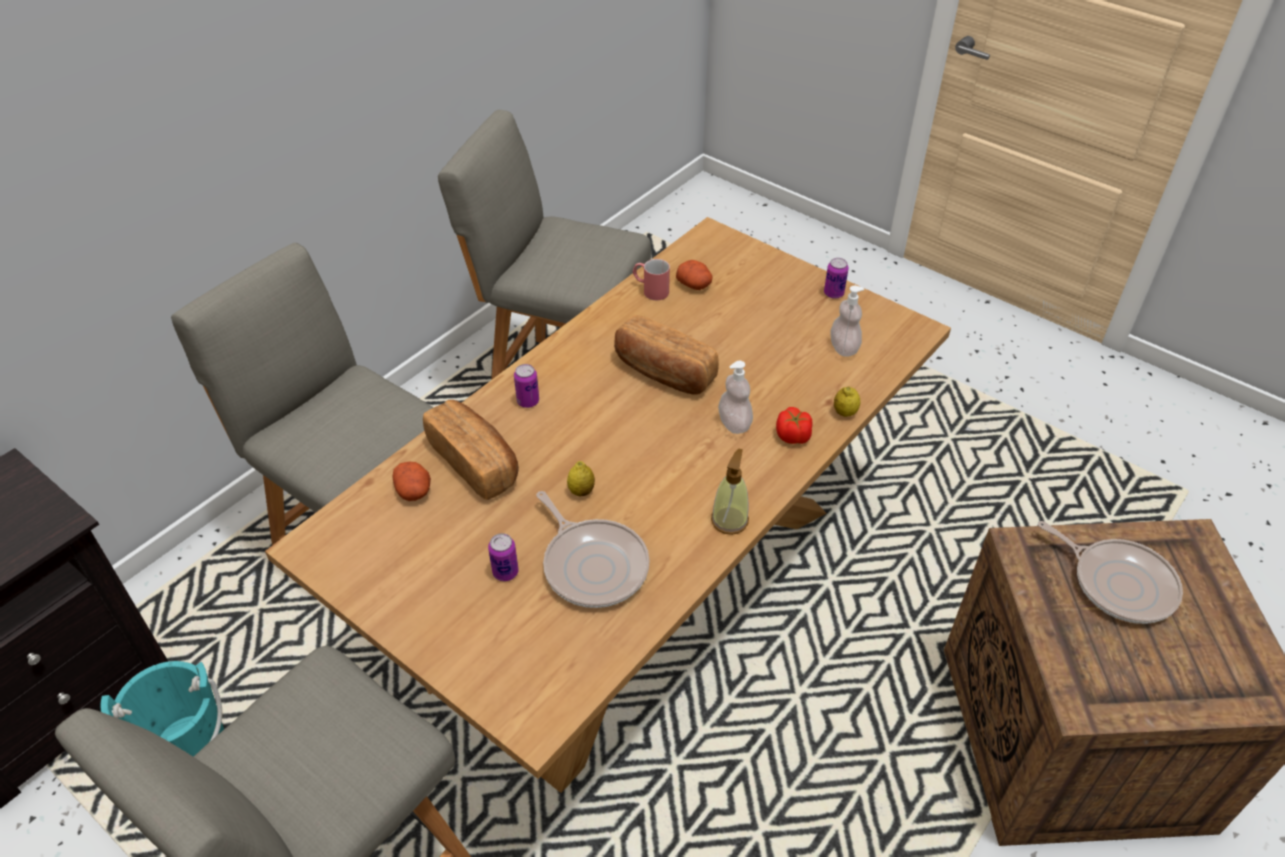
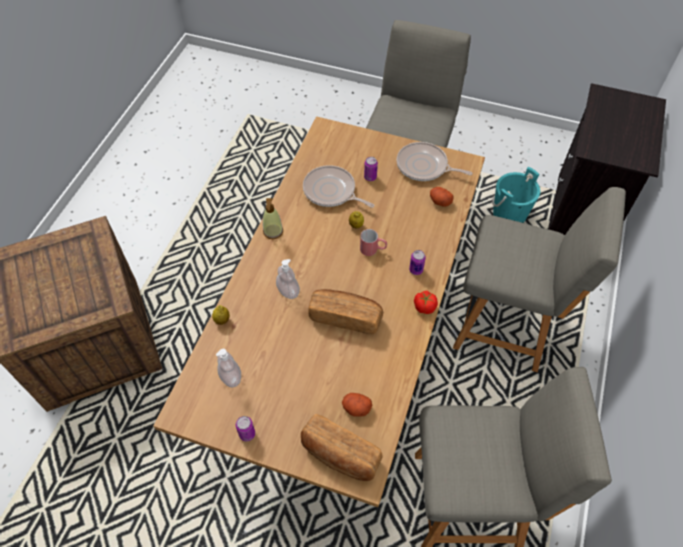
camera: 160 degrees right, 10 degrees up
(475, 462) = (420, 225): bread -> bread (340, 455)
(650, 290) = (386, 390): red mug -> red mug (373, 250)
(793, 436) = (251, 293): tomato -> tomato (424, 307)
(1118, 583) = (63, 297): frying pan -> frying pan (424, 166)

